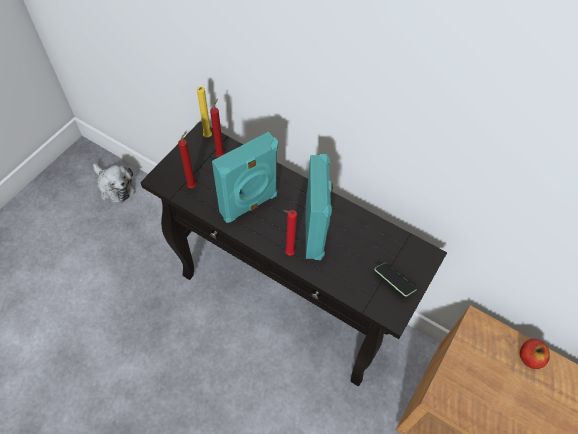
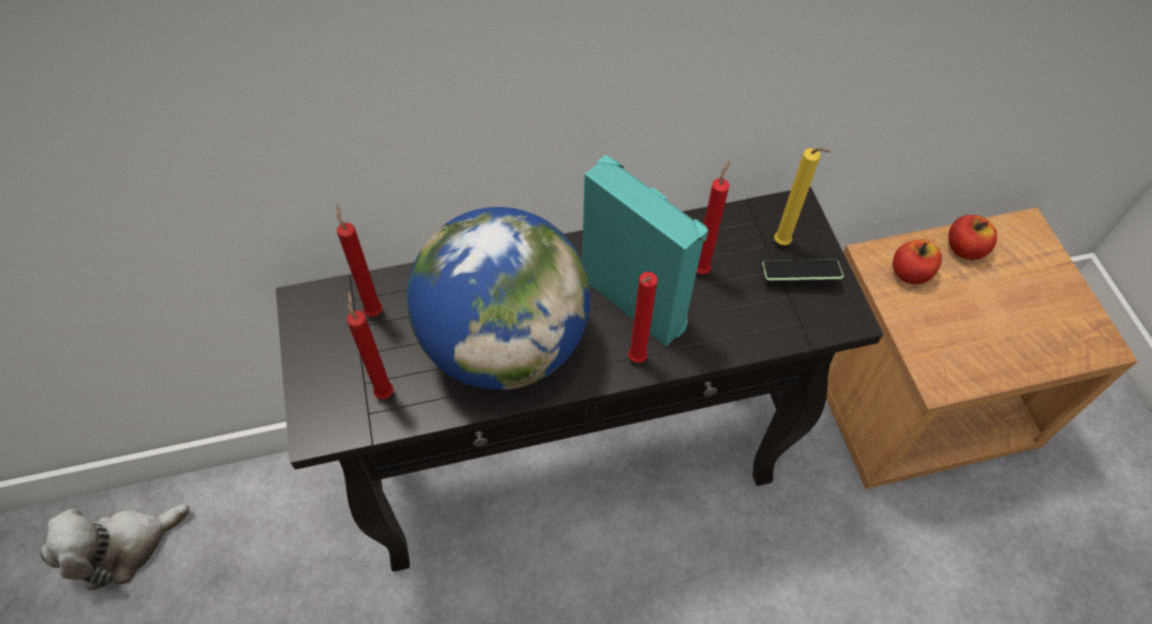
camera: 45 degrees left, 0 degrees up
(114, 187) = (124, 547): plush toy -> plush toy turned 150 degrees clockwise
(207, 137) = (319, 302): yellow candle -> yellow candle (783, 244)
(249, 205) = (504, 343): turquoise speaker -> globe
(357, 243) = (702, 268): none -> red candle
(486, 343) = (910, 273): none -> apple

